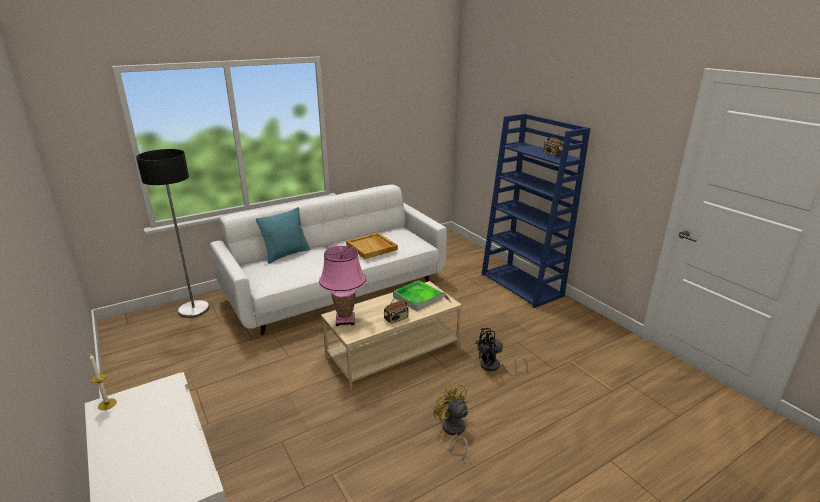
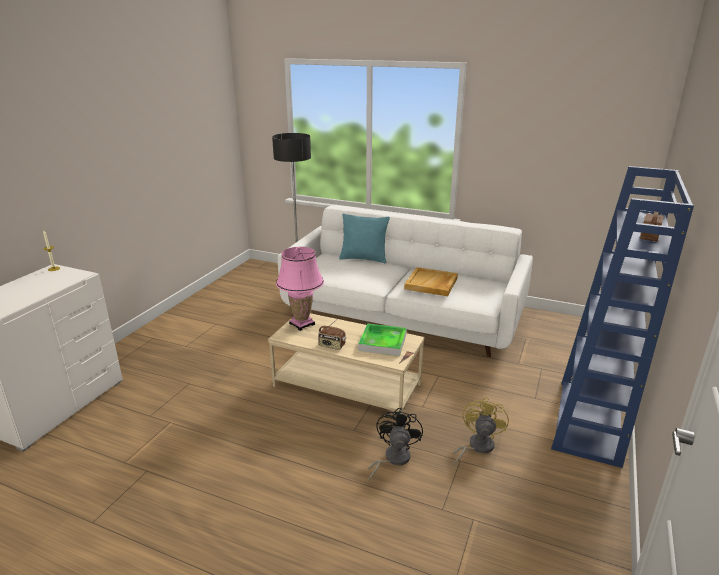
camera: 55 degrees right, 0 degrees up
(453, 431) = (266, 468): yellow fan -> yellow fan (476, 447)
(494, 367) = (392, 459): black fan -> black fan turned 60 degrees clockwise

